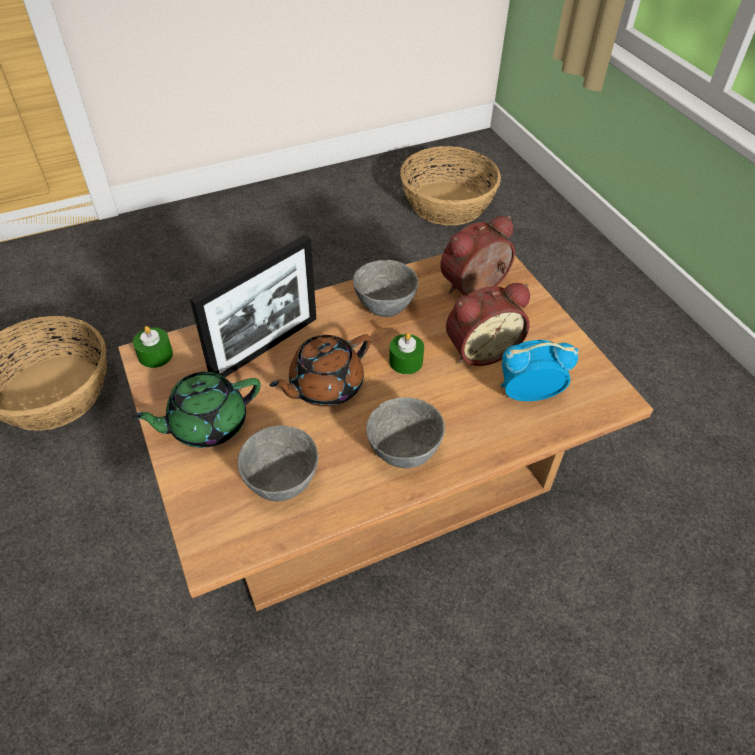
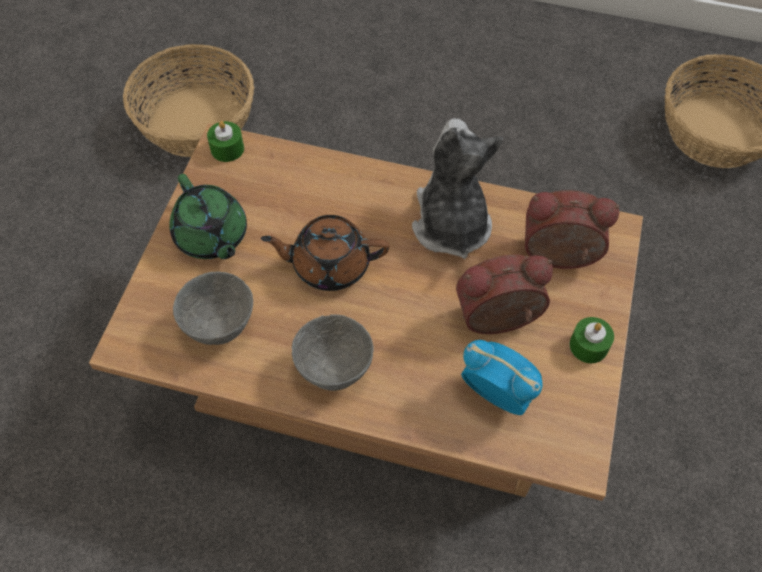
camera: 40 degrees right, 10 degrees up
(206, 424) = (211, 236): green teapot -> green teapot turned 135 degrees counterclockwise
(265, 348) = (314, 197): picture frame -> none
(384, 309) = (450, 223): grey bowl -> plush toy
(405, 361) = (418, 287): green candle -> green candle (588, 346)
(480, 349) = (498, 321): alarm clock -> alarm clock turned 150 degrees clockwise

